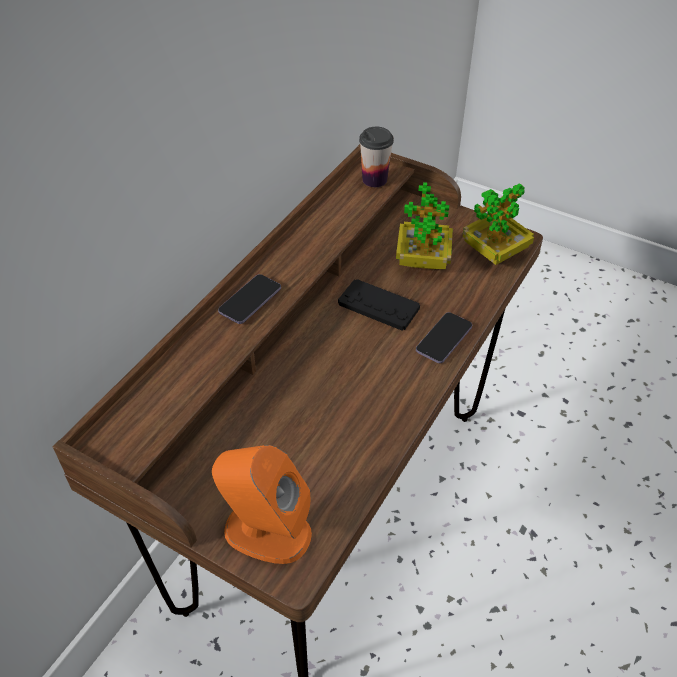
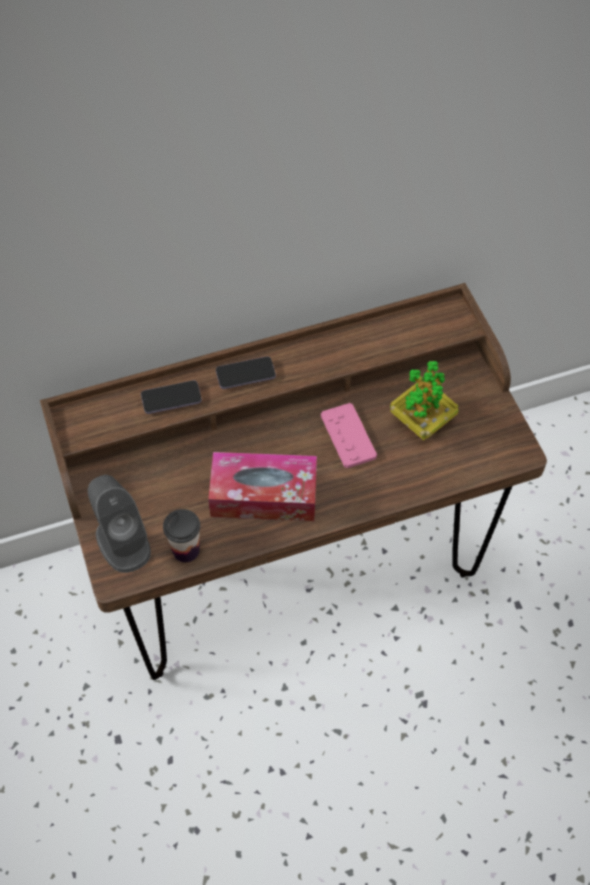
camera: 40 degrees right, 10 degrees up
(266, 531) = (122, 542): orange speaker -> grey speaker
(358, 396) = (264, 495): none -> tissue box
(374, 180) = (441, 326): cup -> cup (186, 550)
(378, 306) = (348, 436): black game controller -> pink game controller
(444, 339) = (367, 495): phone -> phone (171, 398)
(494, 252) = (487, 451): potted plant -> none

